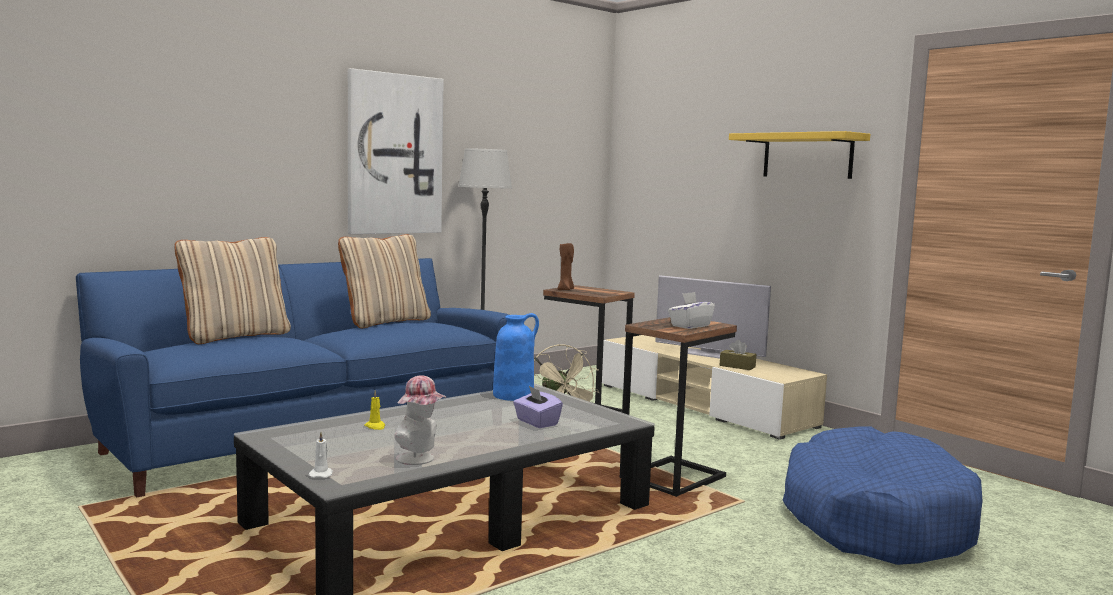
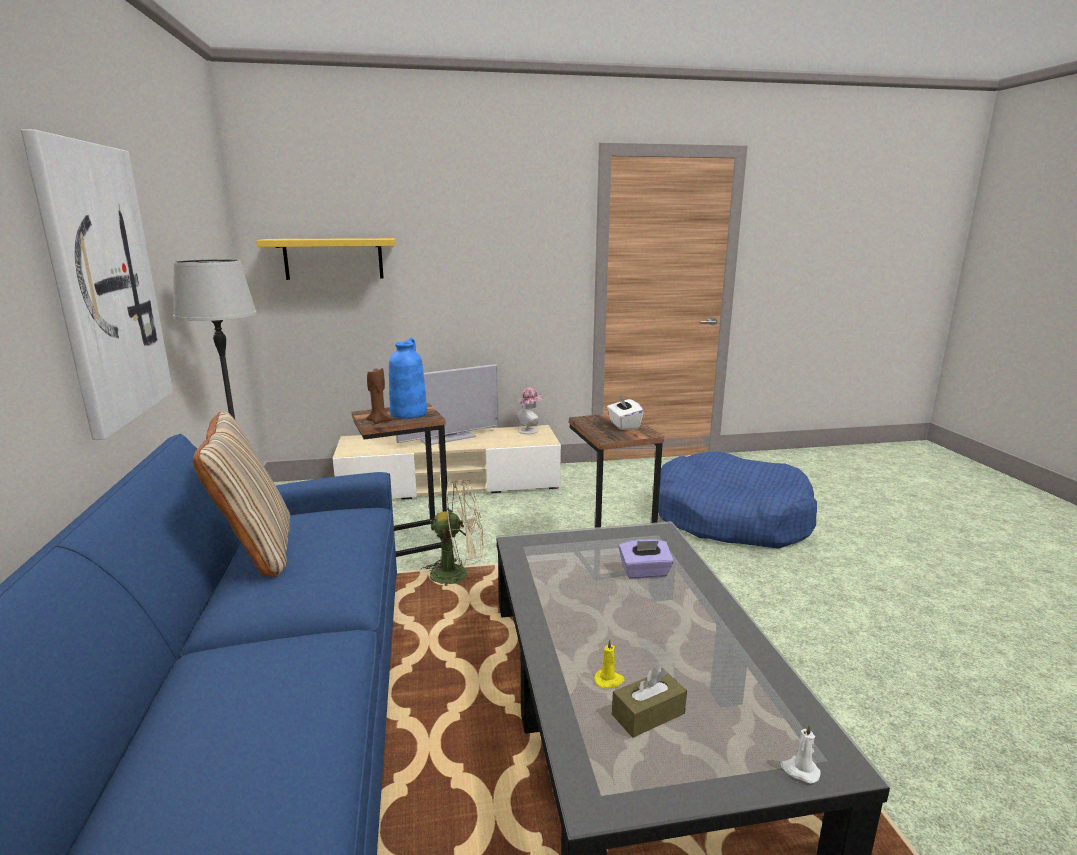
camera: 60 degrees left, 10 degrees up
(235, 336) = (186, 713): beige pillow -> none
(419, 459) = (752, 676): hat -> hat (530, 430)
(514, 395) = (537, 558): blue vase -> blue vase (408, 413)
(737, 366) = (496, 441): brown tissue box -> brown tissue box (648, 714)
(807, 156) = (508, 244): yellow shelf -> yellow shelf (333, 259)

